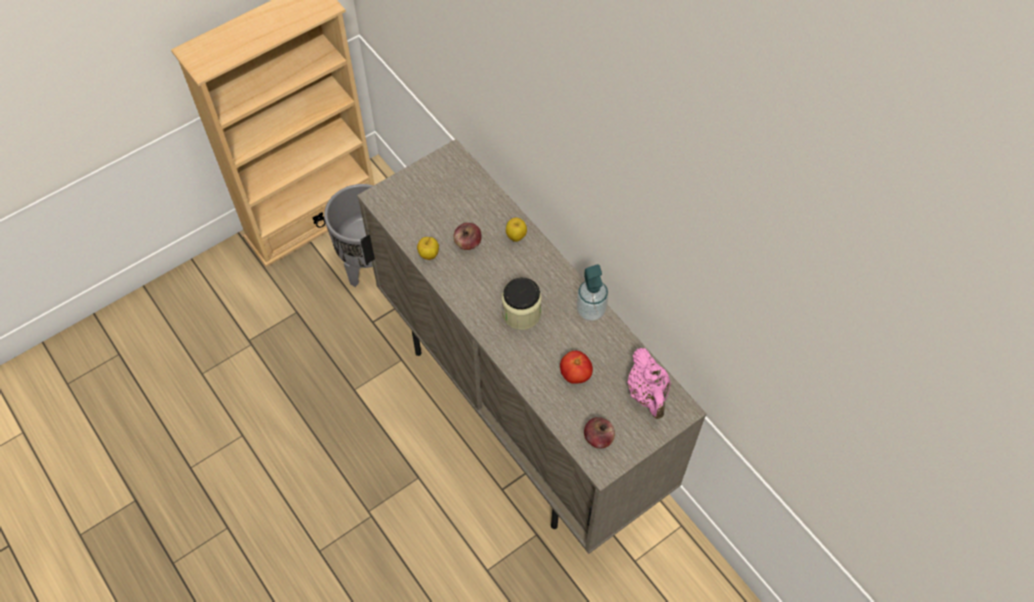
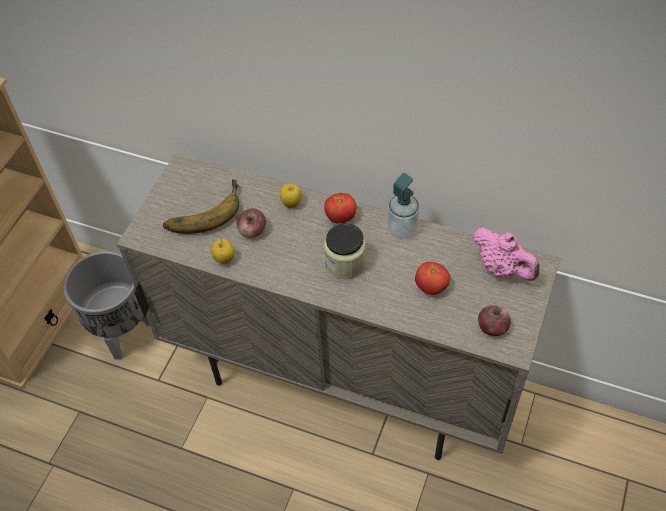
camera: 30 degrees left, 5 degrees down
(441, 203) = (202, 211): none -> banana
(547, 271) = (340, 217): none -> tomato

